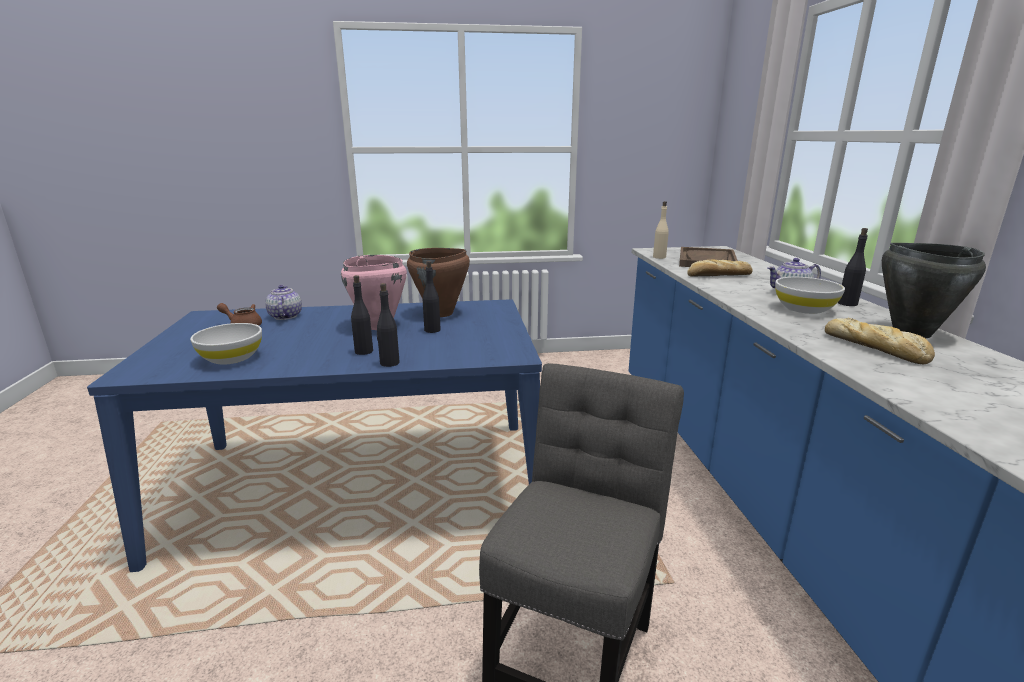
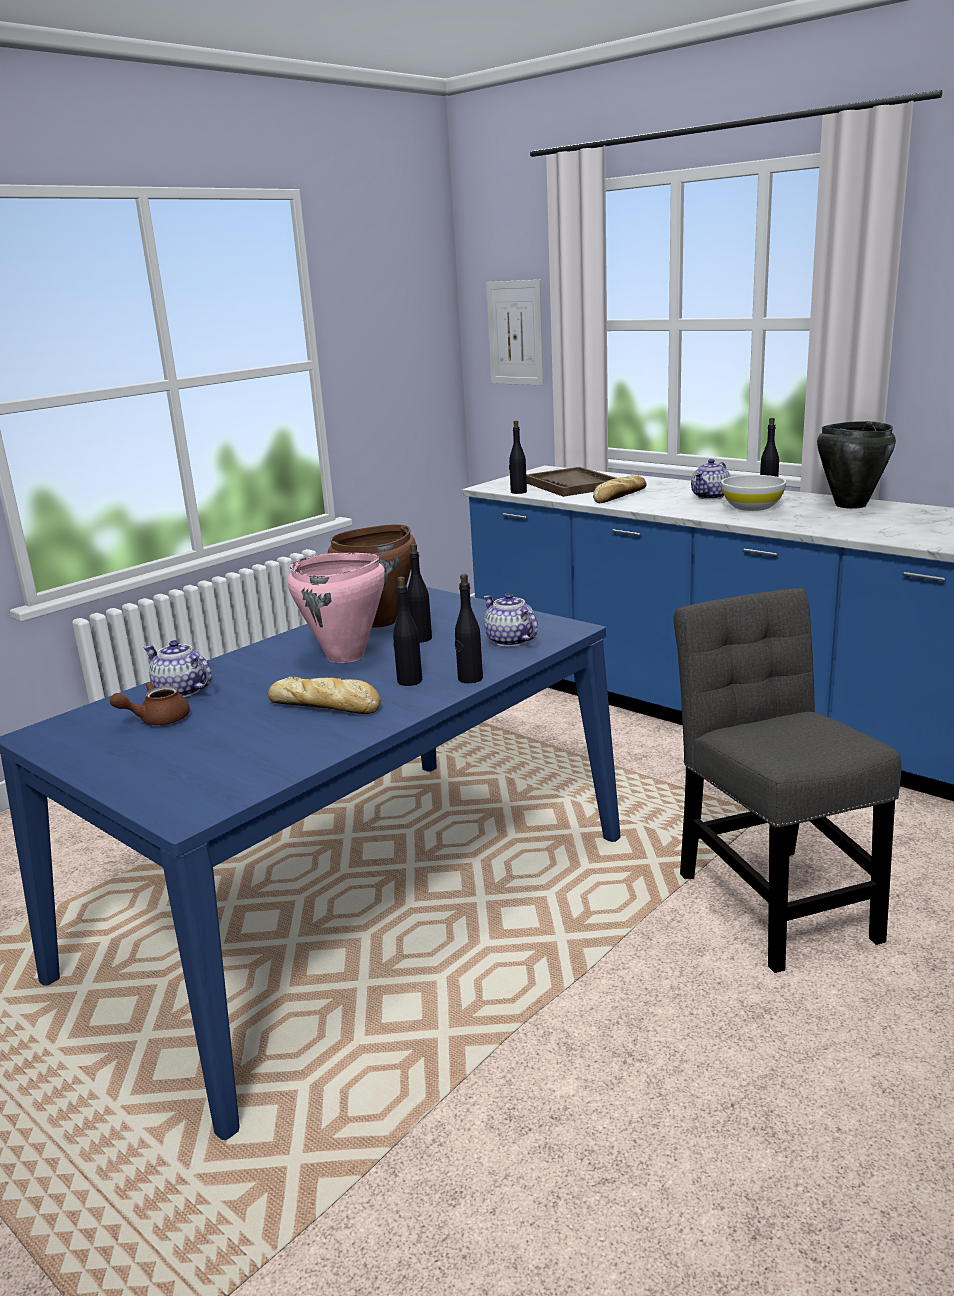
camera: 40 degrees left, 0 degrees up
(231, 358) = (270, 746): white bowl -> none
(467, 350) = (510, 641): none -> teapot
(659, 257) = (518, 492): beige bottle -> black bottle
(742, 141) = (515, 333): none -> picture
(876, 348) = (856, 522): bread -> bread (327, 706)

